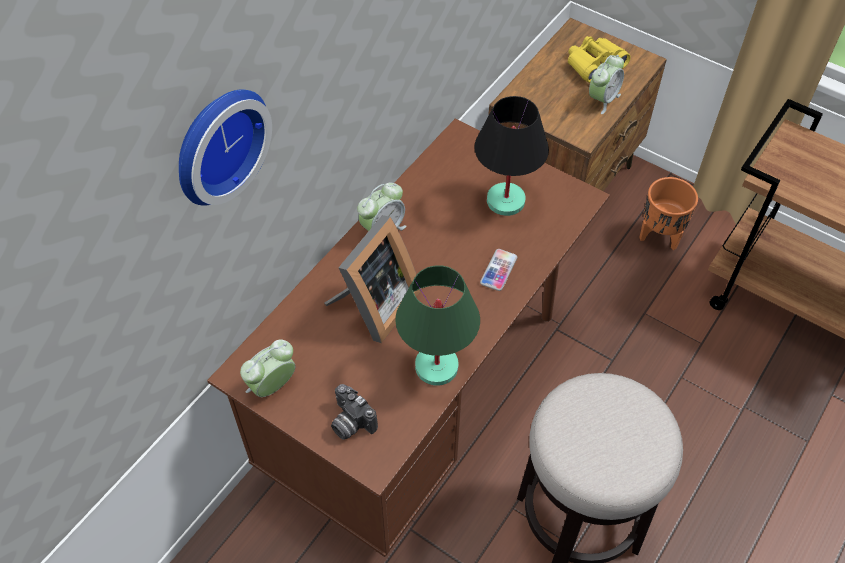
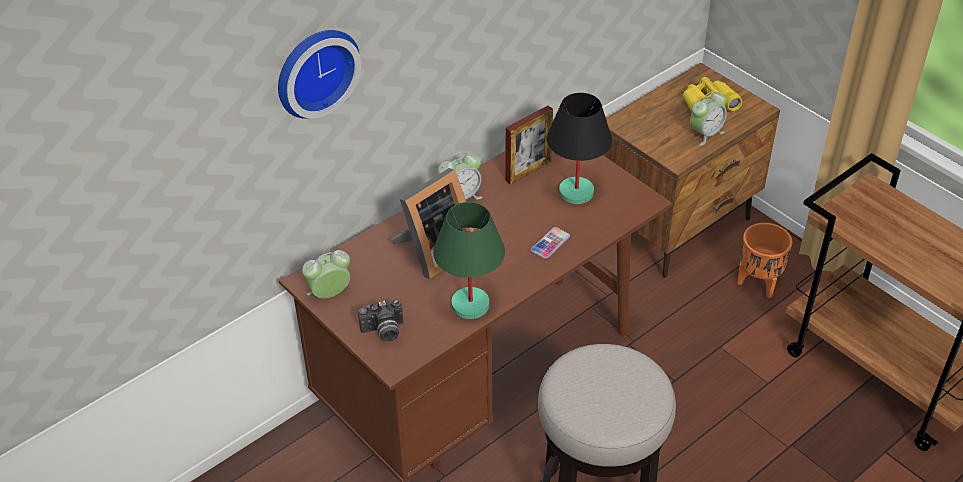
camera: 15 degrees right, 10 degrees down
(350, 423) = (383, 332): camera -> camera turned 75 degrees counterclockwise
(446, 184) = (528, 171): none -> picture frame

